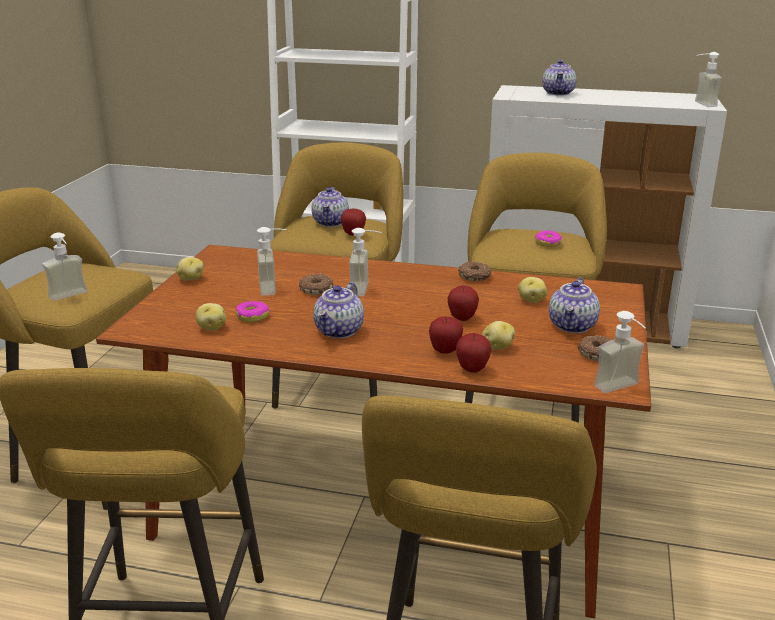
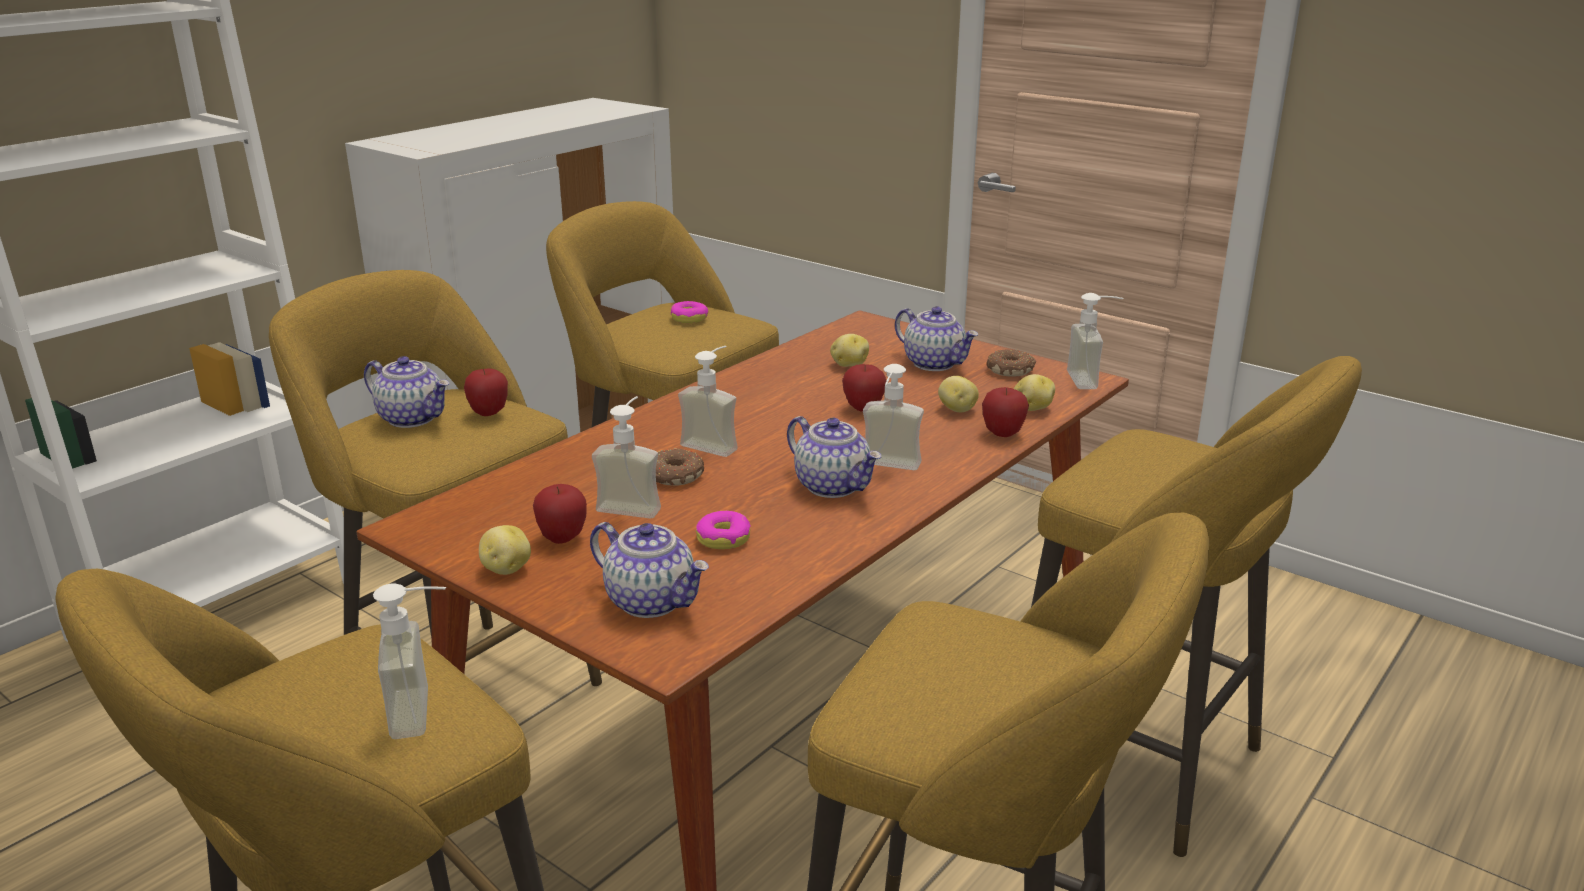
camera: 65 degrees left, 0 degrees up
(212, 327) = (732, 577): potato -> potato (1032, 408)
(445, 351) = (945, 437): apple -> apple (562, 538)
(474, 277) = (748, 375): donut -> none
(558, 93) = (457, 133): teapot -> teapot (652, 601)
(700, 104) = (626, 108): soap dispenser -> soap dispenser (888, 468)

